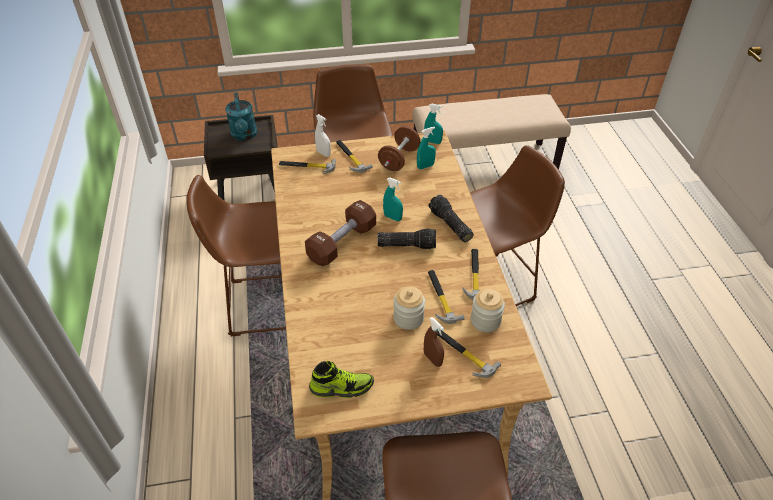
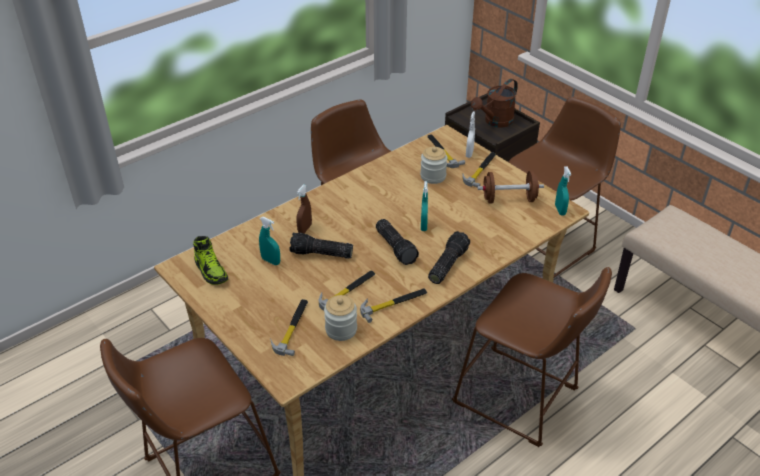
camera: 60 degrees right, 5 degrees down
(244, 136) = (495, 122): turquoise watering can -> brown watering can
(342, 243) = (365, 209): brown dumbbell -> none
(379, 296) = (321, 254): none -> flashlight
(408, 318) = (308, 280): jar -> jar (433, 176)
(425, 166) = (516, 219): turquoise spray bottle -> turquoise spray bottle (271, 261)
(432, 359) = (273, 311): brown spray bottle -> brown spray bottle (305, 229)

